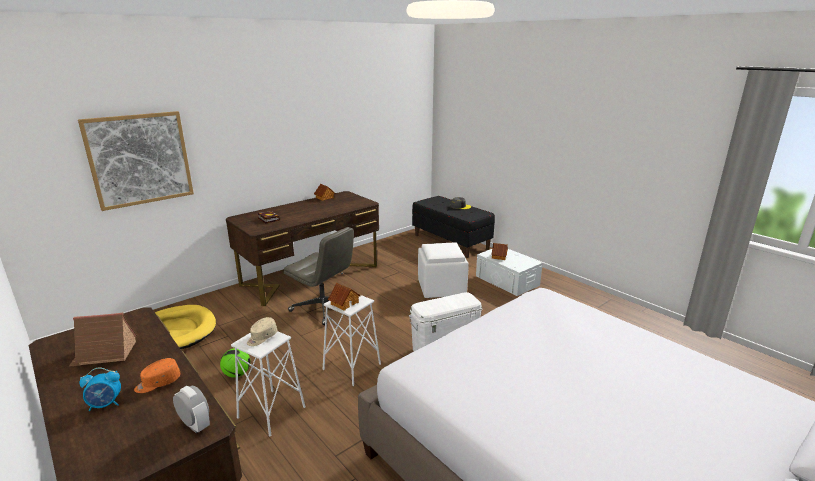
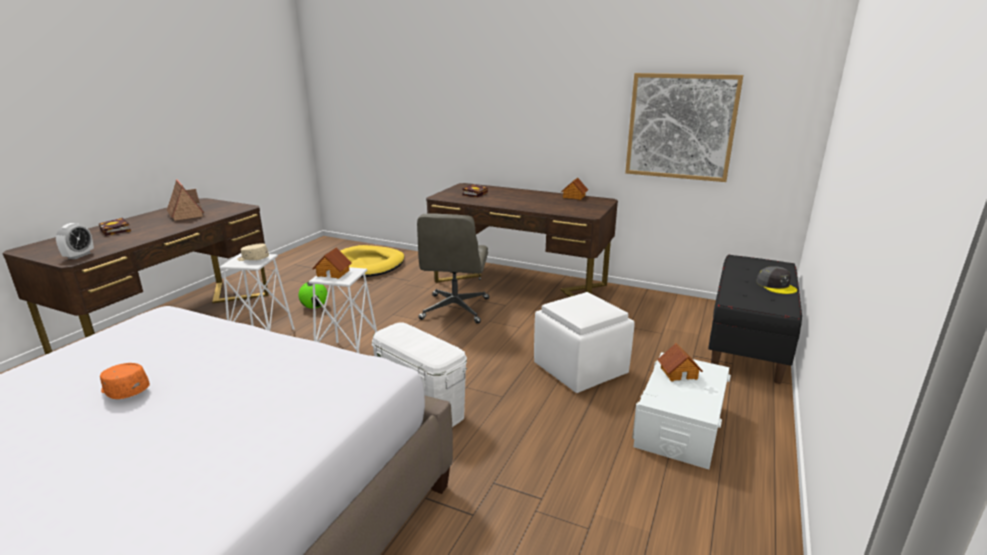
camera: 65 degrees right, 0 degrees up
(106, 404) = (116, 230): alarm clock -> book
(140, 159) = (399, 103): picture -> picture (680, 127)
(158, 383) = (140, 235): orange cap -> orange cap (124, 390)

